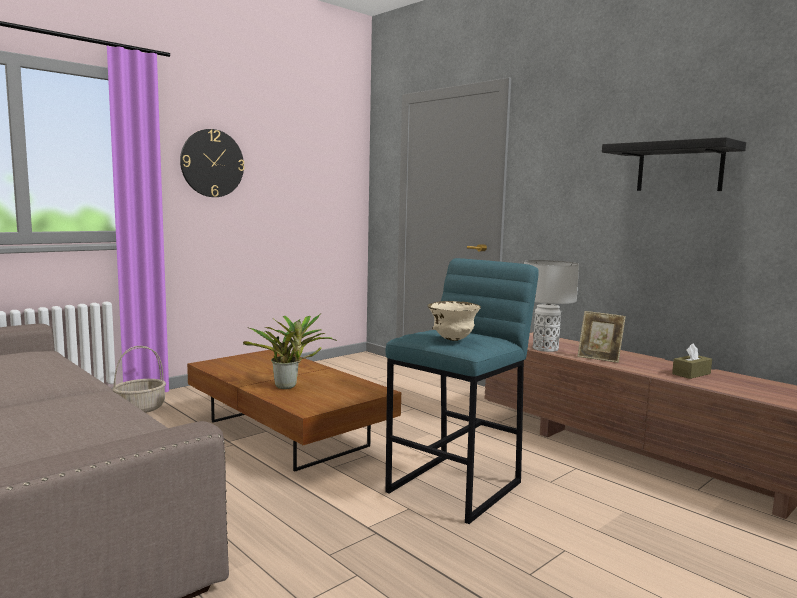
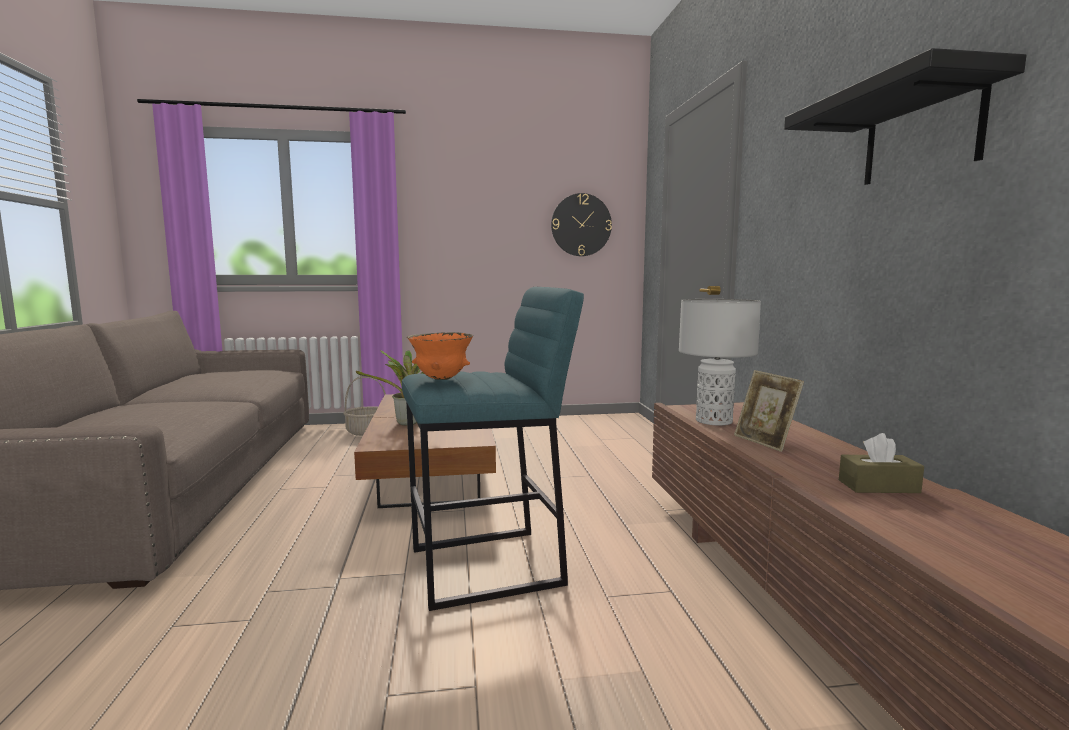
camera: 35 degrees right, 0 degrees up
(212, 163) = (455, 211): wall clock -> wall clock (581, 225)
(452, 340) = (441, 379): beige bowl -> orange bowl

